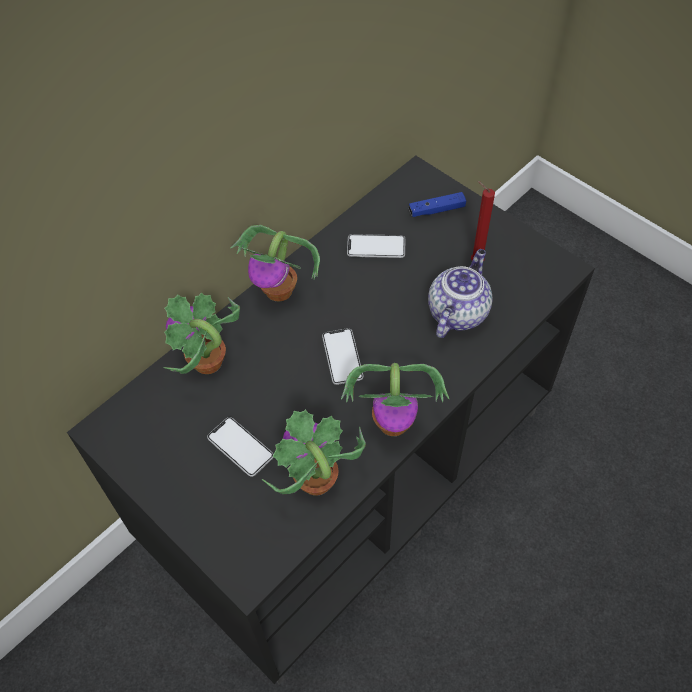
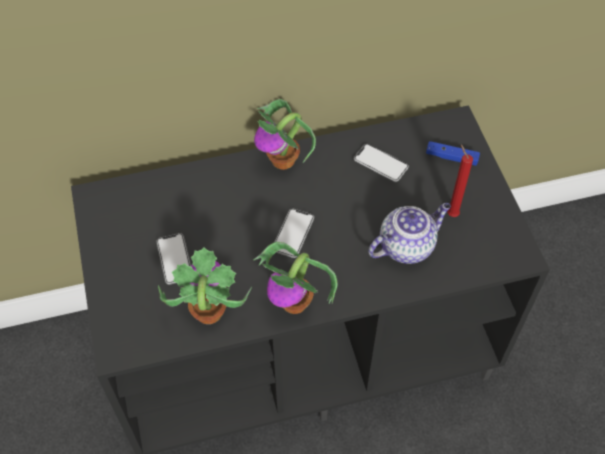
camera: 30 degrees right, 0 degrees up
(207, 363) = (195, 187): potted plant -> none

